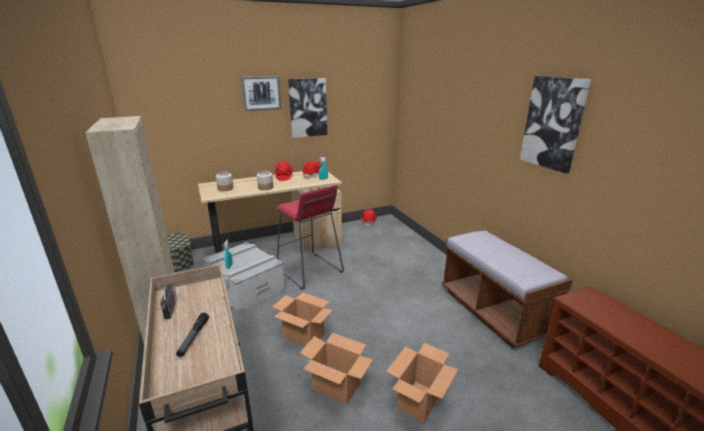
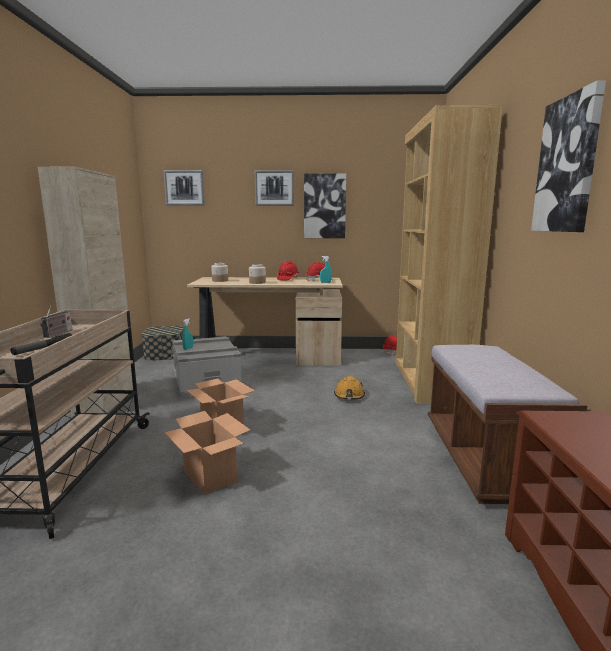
camera: 25 degrees right, 10 degrees down
(167, 96) = (184, 188): none -> picture
(309, 271) = (283, 379): red stool -> none
(372, 276) = (349, 396): none -> orange hard hat
(414, 248) = (428, 381): none -> brown bookcase
(419, 402) = (288, 518): cardboard box -> none

